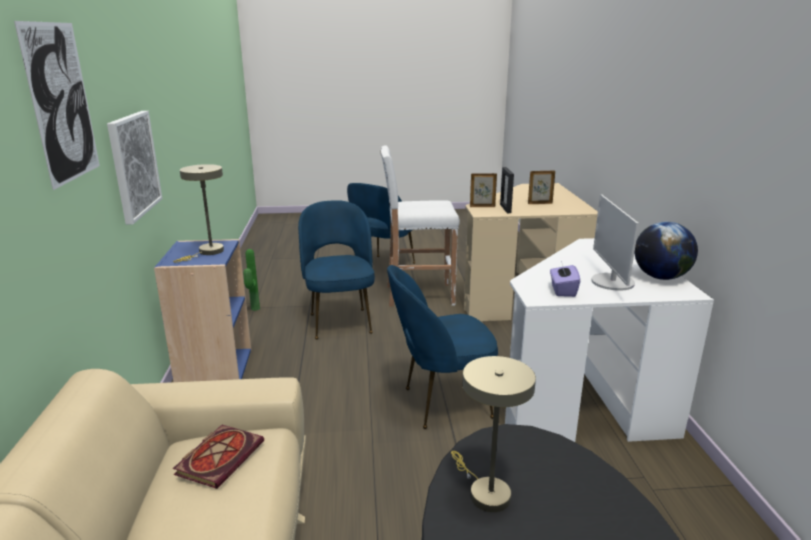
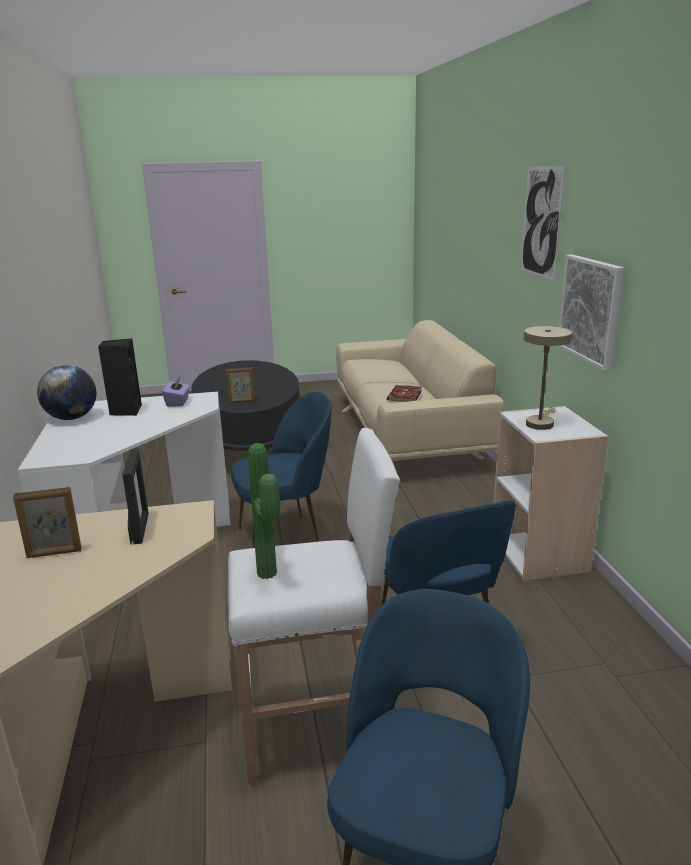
camera: 175 degrees right, 0 degrees up
(214, 368) = (540, 554): blue bookcase -> white bookcase
(253, 309) = (601, 659): potted plant -> potted plant (270, 572)
(482, 206) = (182, 532): picture frame -> picture frame (241, 401)
(485, 492) = (269, 392): beige table lamp -> none
(612, 282) = (125, 411): monitor -> black speaker

